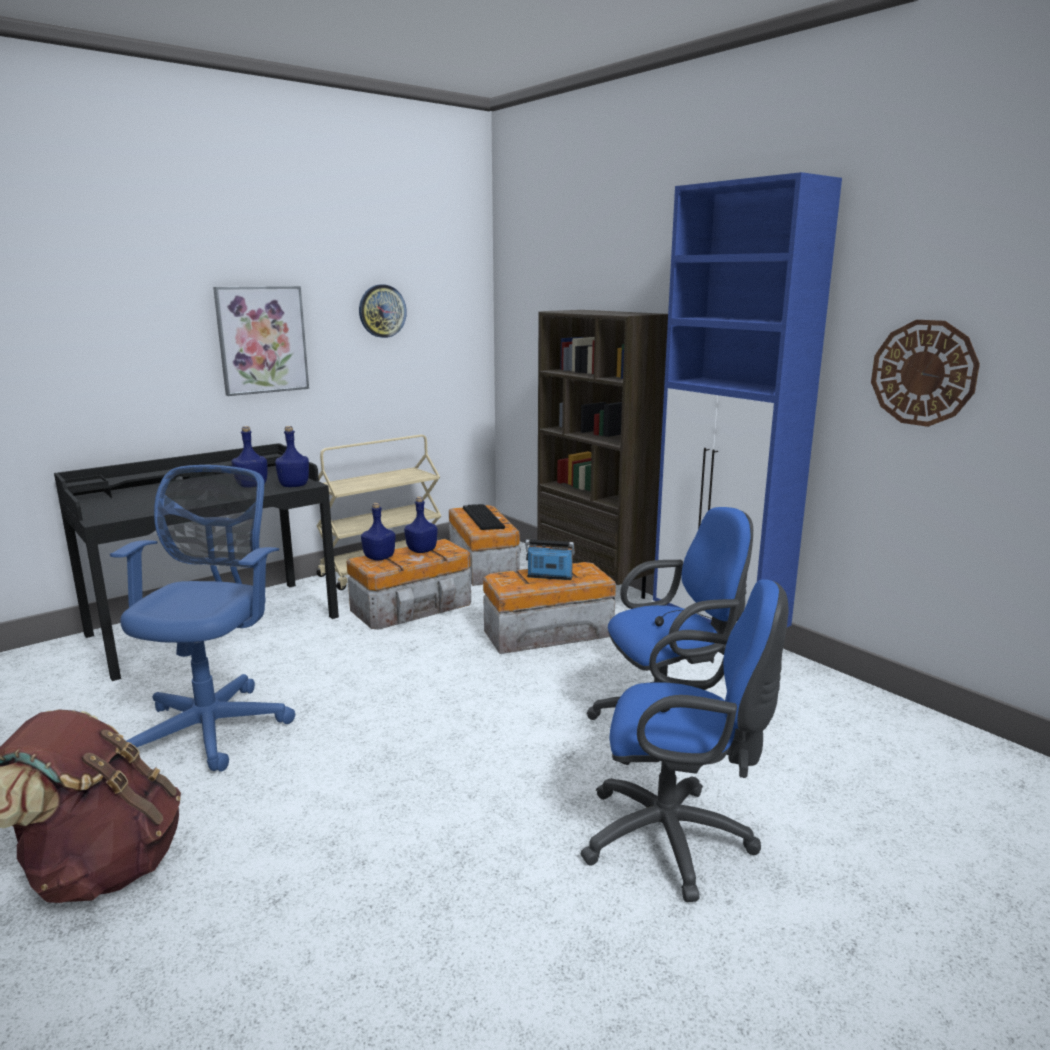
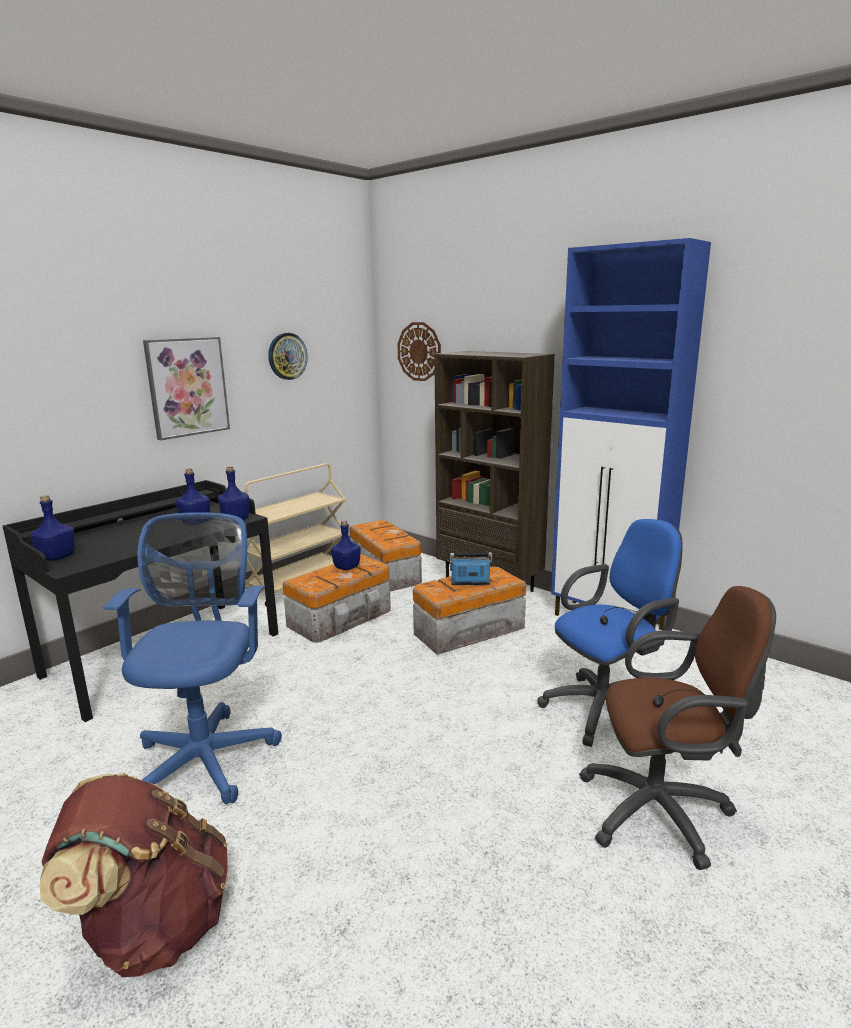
camera: 10 degrees left, 0 degrees up
(379, 557) = (312, 577): blue bottle -> blue bottle (57, 557)
(481, 518) = (383, 533): keyboard -> none
(676, 840) = (663, 812): blue office chair -> brown office chair
(923, 373) = (786, 399): wall clock -> wall clock (419, 351)

